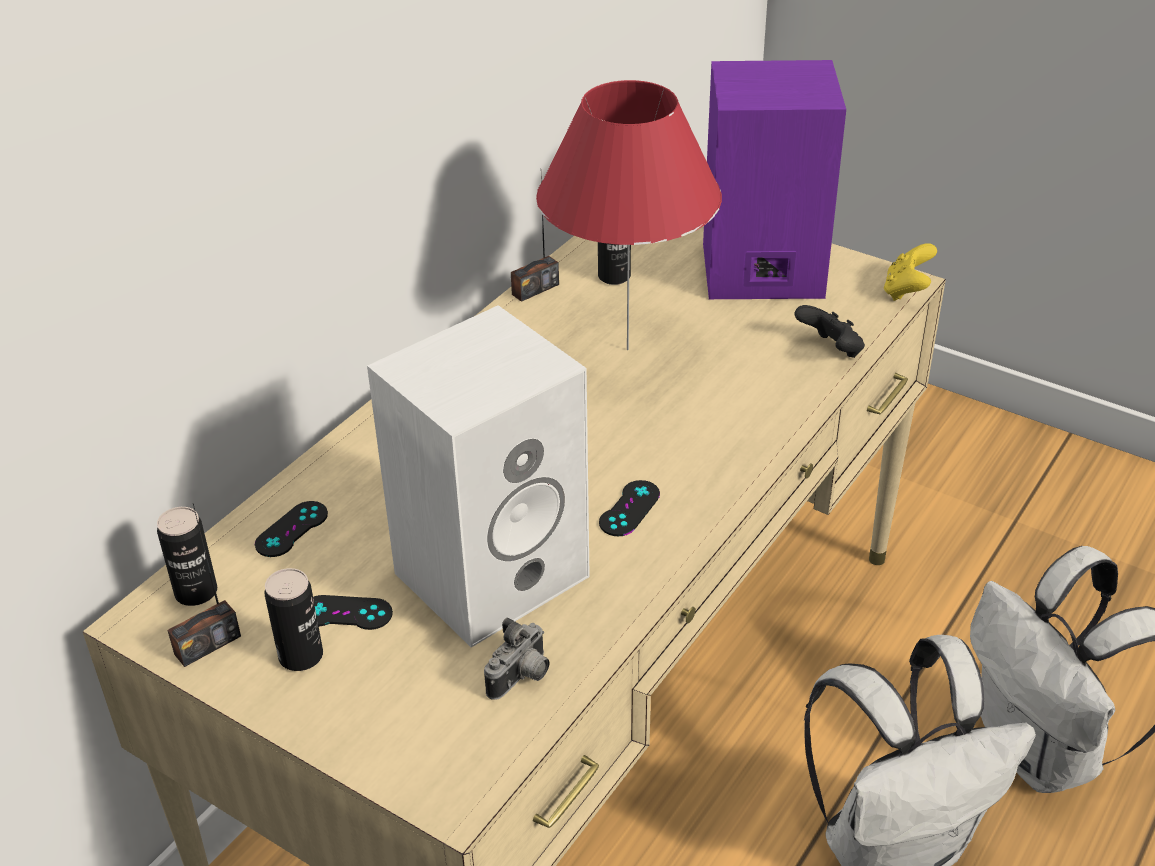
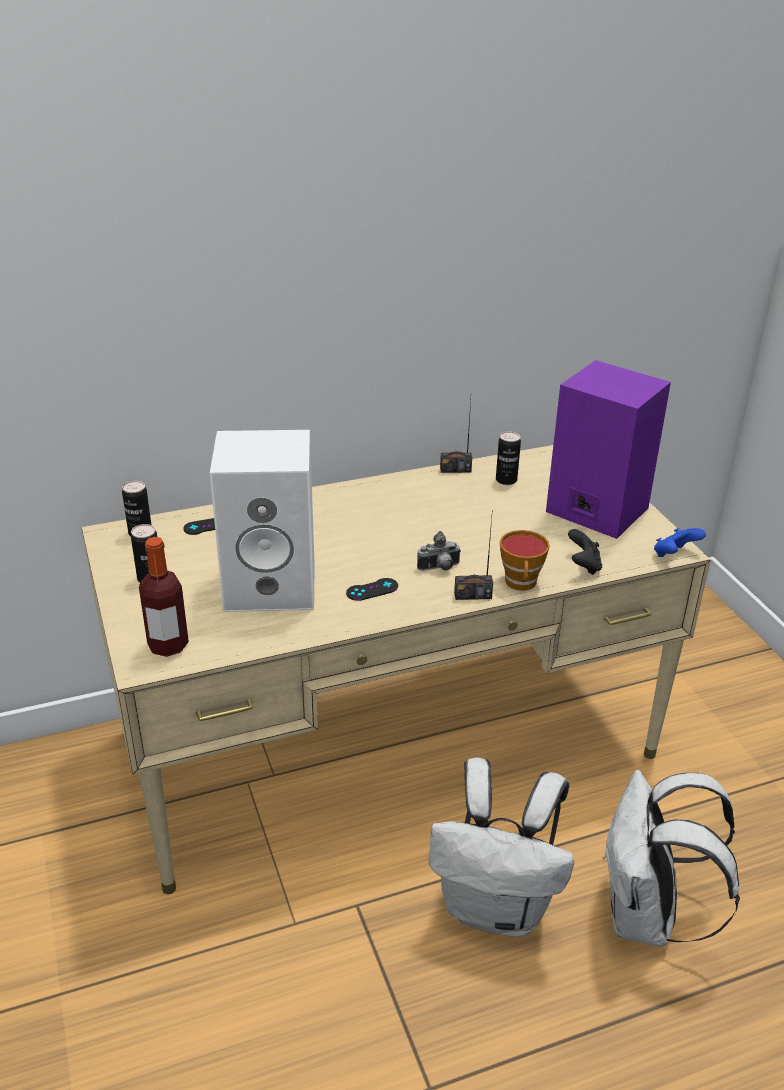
camera: 35 degrees right, 5 degrees down
(207, 645) = (120, 555): radio -> radio (473, 595)
(346, 613) = (189, 571): black game controller -> none
(454, 742) = (168, 645): none -> bottle
(522, 678) = (228, 635): camera -> camera (439, 568)
(627, 349) = (467, 517): red table lamp -> none
(792, 409) = (521, 584): none -> cup
(906, 291) = (674, 555): yellow game controller -> blue game controller

